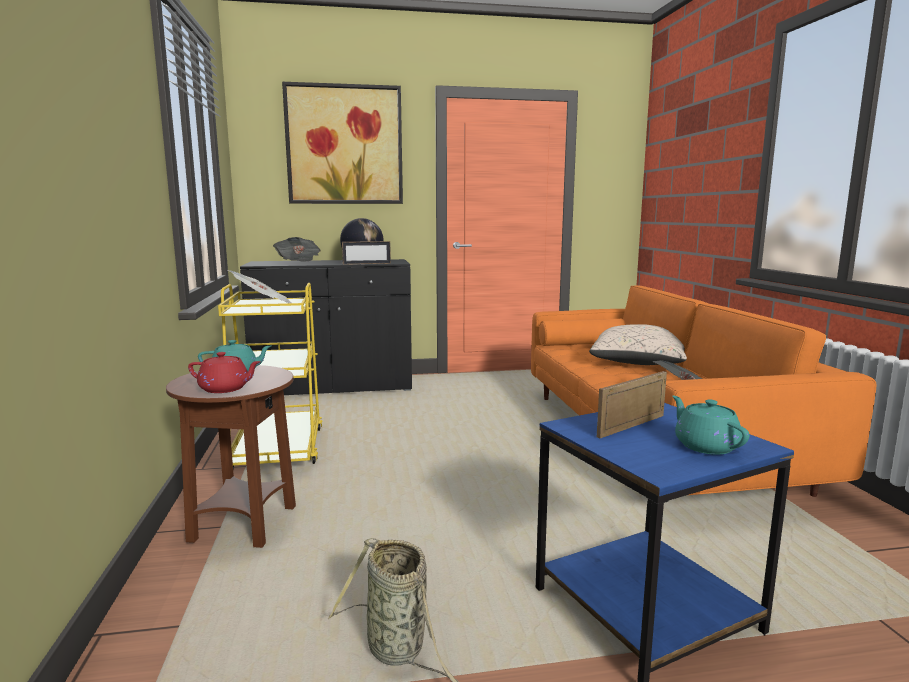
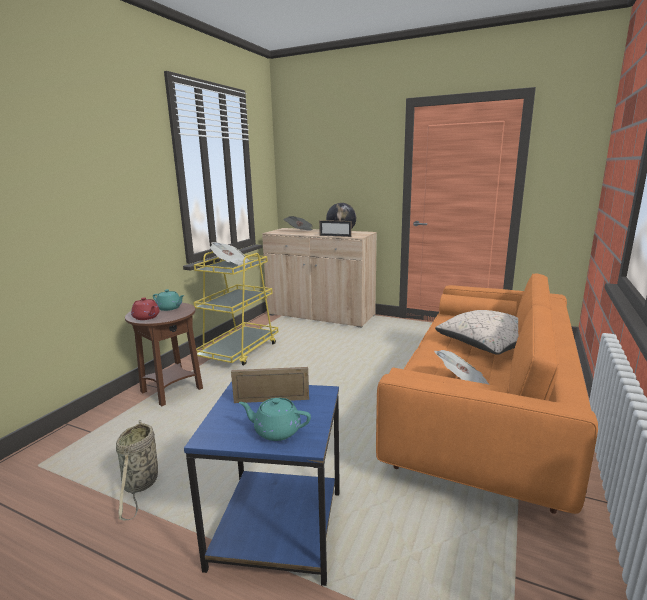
camera: 35 degrees right, 5 degrees up
(333, 387) = (320, 315): black cabinet -> beige cabinet
(344, 145) = (340, 149): picture -> none
(705, 446) = (276, 431): turquoise teapot -> turquoise teapot turned 90 degrees counterclockwise

